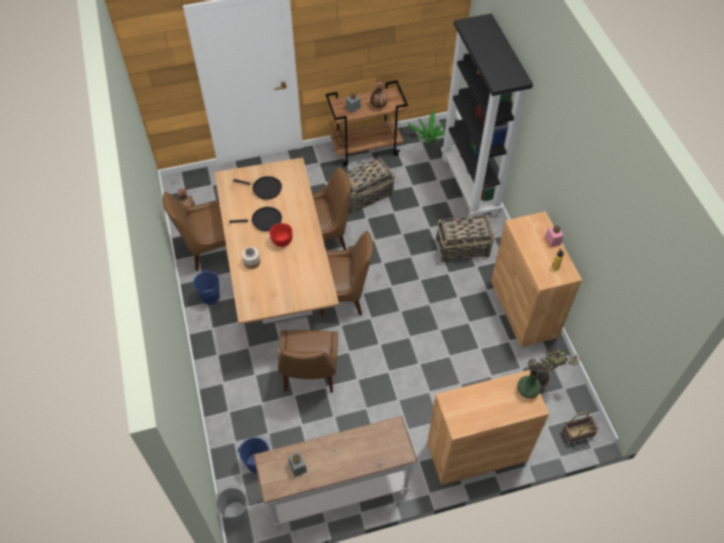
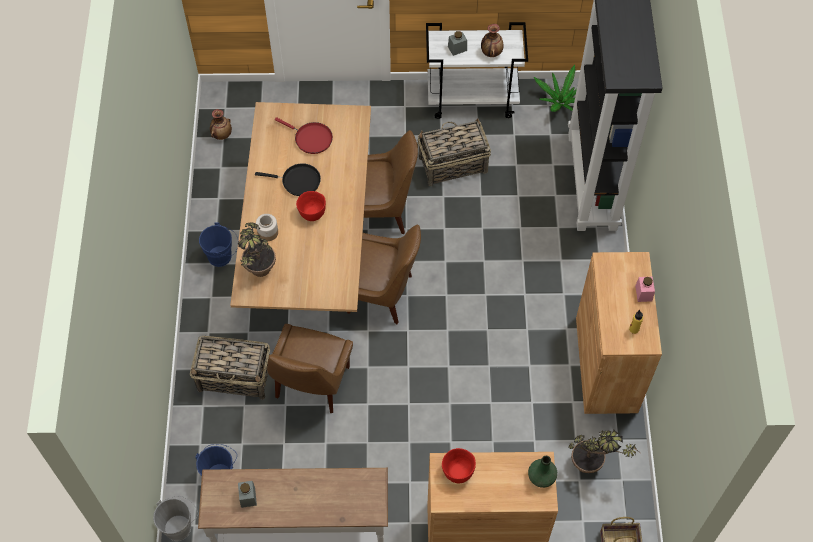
camera: 15 degrees right, 5 degrees up
(206, 249) = (231, 193): brown chair -> none
(254, 295) = (259, 275): none -> potted plant
(265, 189) = (311, 138): black frying pan -> red frying pan
(366, 148) = (473, 99): brown cart -> white cart
(462, 403) = (457, 471): none -> red bowl
(463, 247) = (555, 265): basket -> basket (235, 377)

